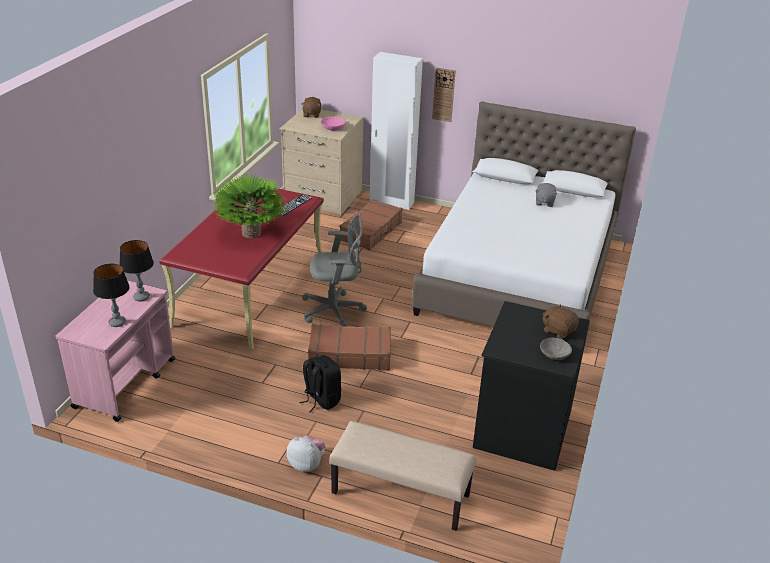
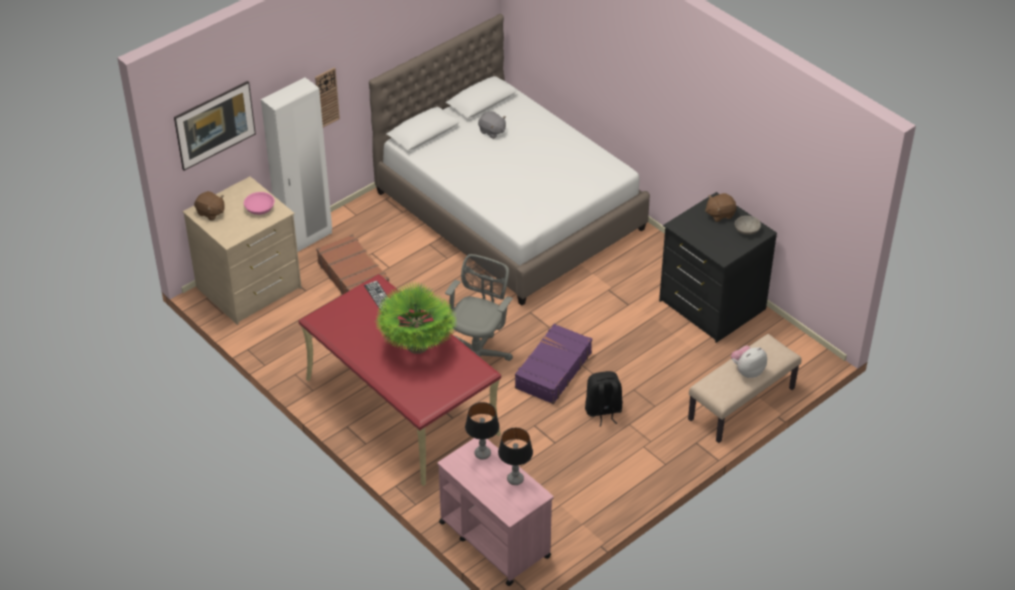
camera: 60 degrees left, 10 degrees up
(306, 464) = (677, 447): plush toy -> plush toy (747, 371)
(341, 64) = (217, 138): none -> picture
(349, 355) = (552, 370): brown suitcase -> purple suitcase

